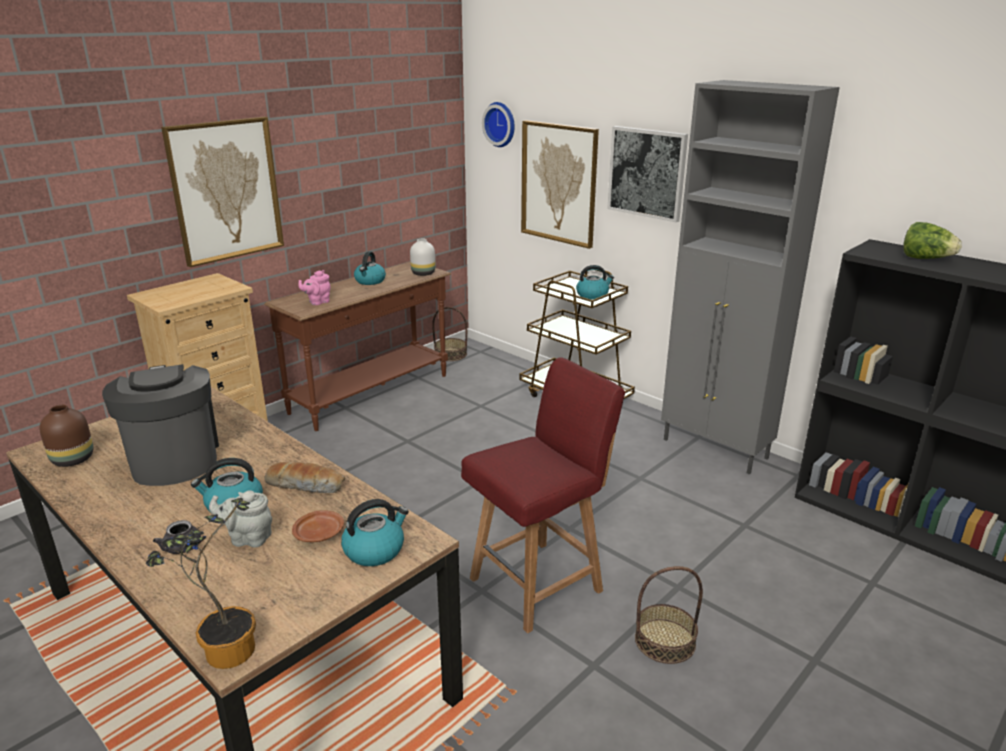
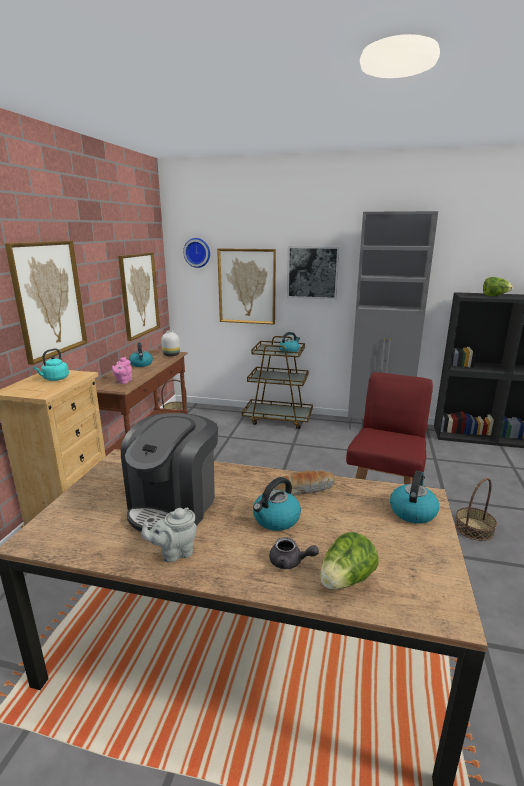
camera: 30 degrees left, 5 degrees down
(72, 459) = (78, 534): brown vase -> none
(174, 458) = (174, 505): coffee machine -> coffee machine turned 105 degrees counterclockwise
(201, 288) = (54, 379): none -> turquoise kettle
(201, 584) = (346, 580): none -> lettuce
(224, 650) = (440, 616): potted plant -> none
(248, 538) = (324, 536): grey teapot -> grey teapot (174, 553)
(319, 533) = (364, 515): brown plate -> none
(398, 183) = (139, 295): none -> picture

